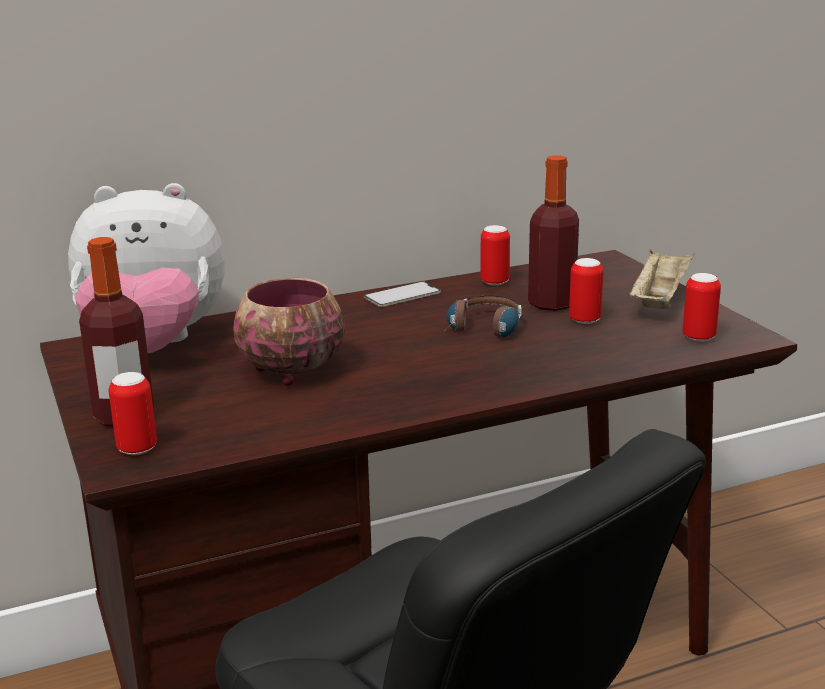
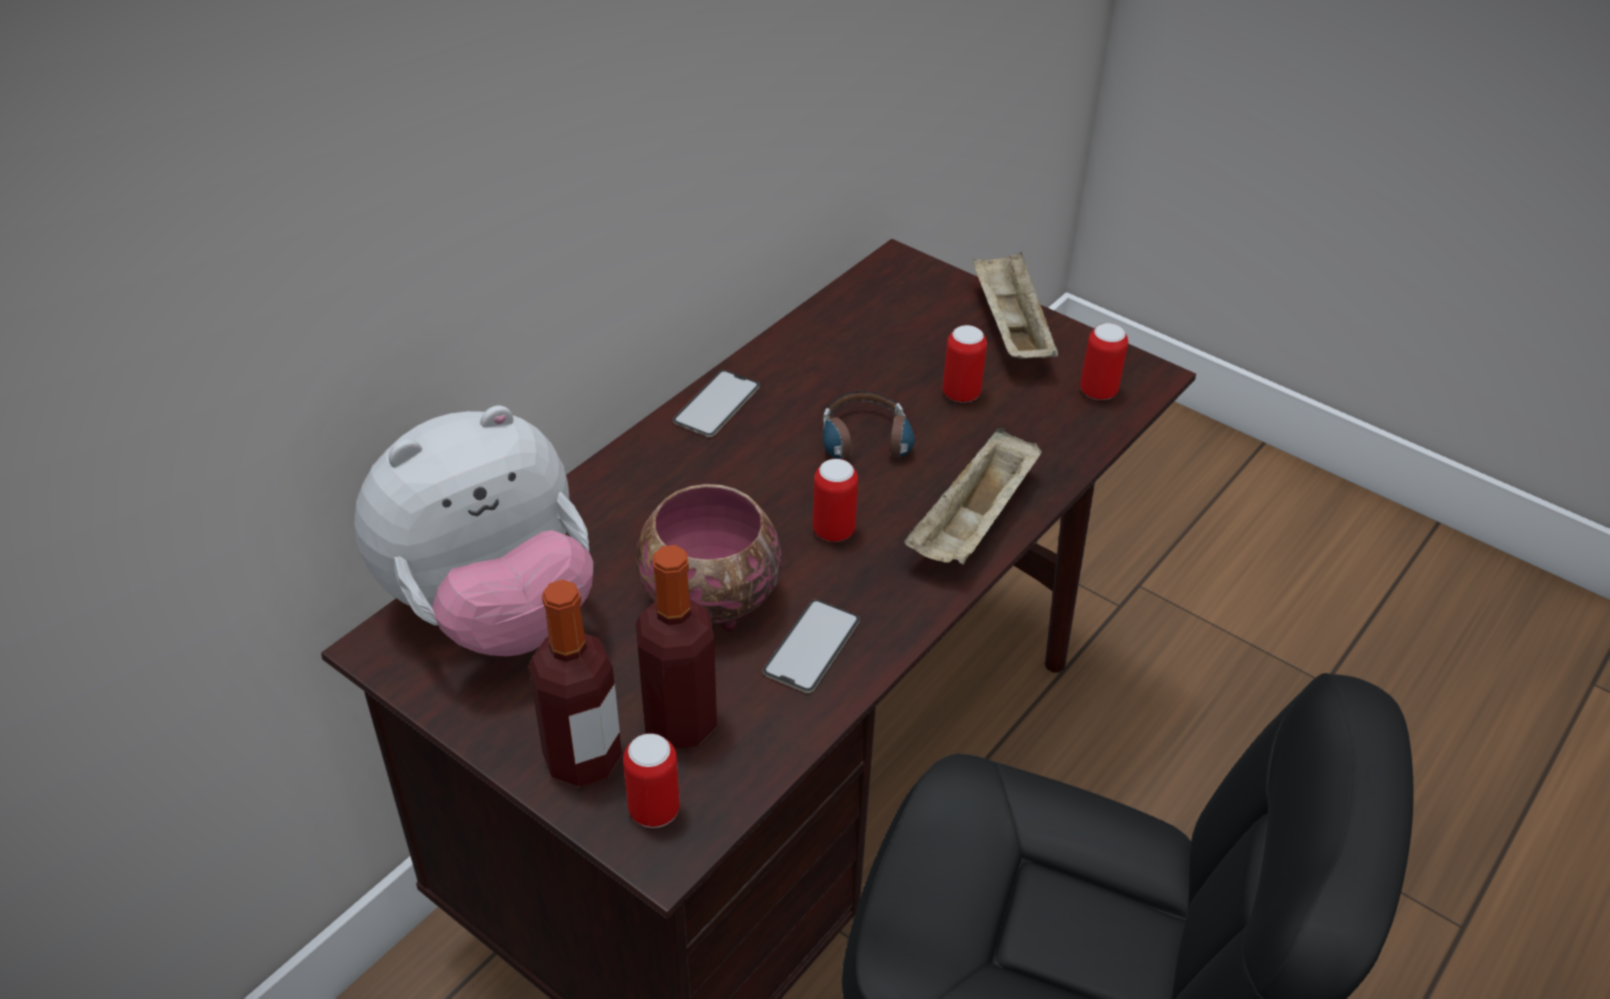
camera: 30 degrees left, 20 degrees up
(333, 405) = (811, 646): none -> phone
(494, 282) = (805, 346): can -> can (833, 531)
(521, 377) = (973, 524): none -> beige tray
(551, 304) = (902, 372): bottle -> bottle (680, 723)

